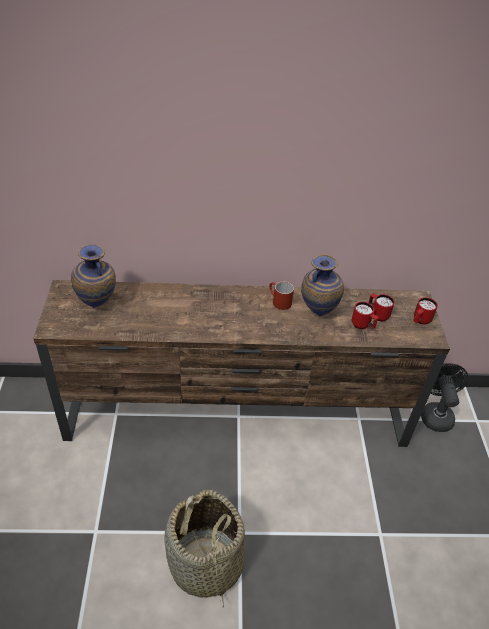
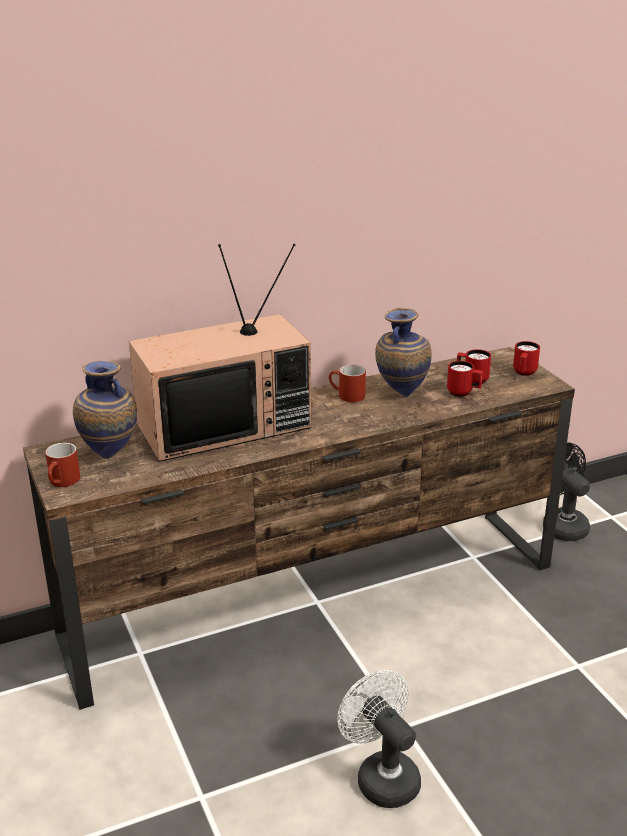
camera: 20 degrees left, 15 degrees down
(56, 318) = (63, 482): none -> red mug
(183, 302) = (225, 425): none -> television
(205, 564) = (381, 776): basket -> white fan

